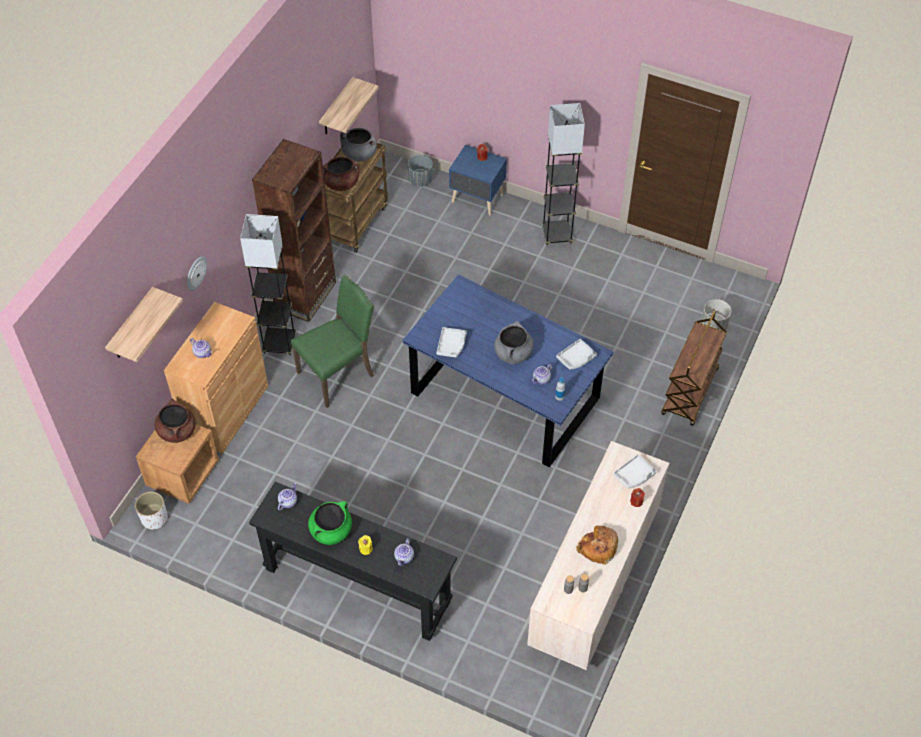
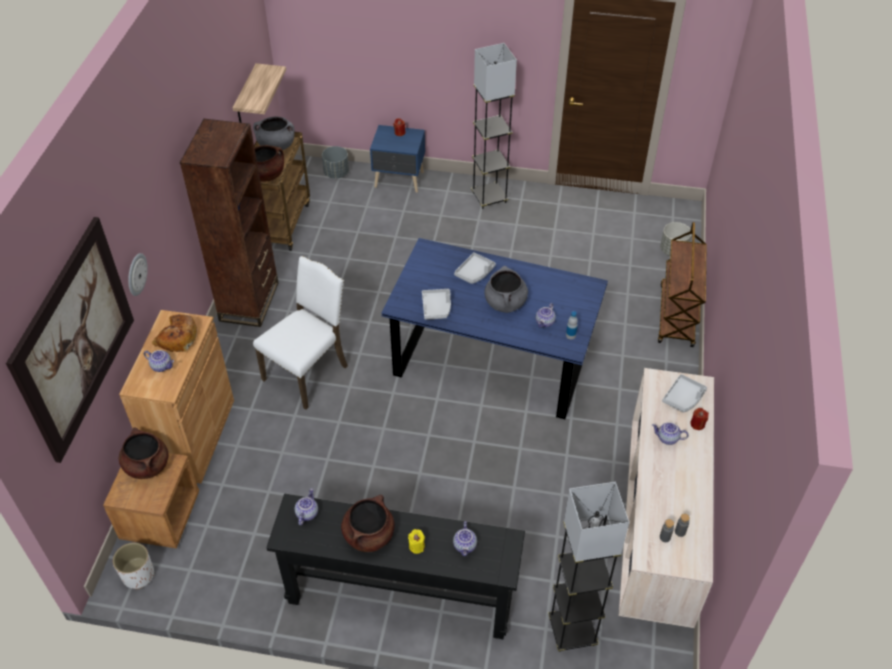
camera: 15 degrees left, 5 degrees down
(132, 325) = (74, 338): shelf -> picture
(279, 343) = (234, 354): grey floor lamp -> grey floor lamp (572, 631)
(331, 531) = (369, 535): green cooking pot -> brown cooking pot
(338, 374) = (308, 372): green chair -> white chair
(576, 358) = (573, 294): grey tray -> grey tray (475, 272)
(597, 547) = (677, 483): bread -> bread (176, 338)
(605, 508) = (667, 439): none -> teapot

